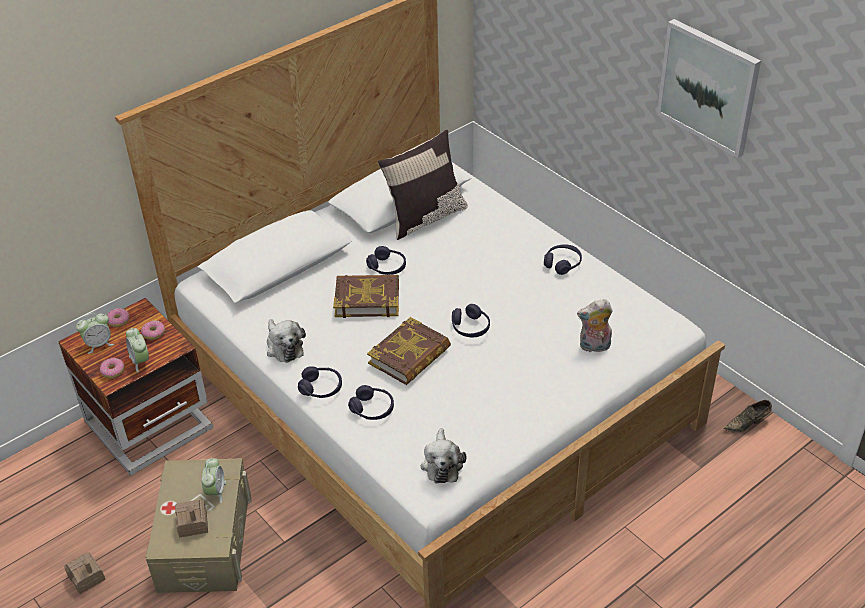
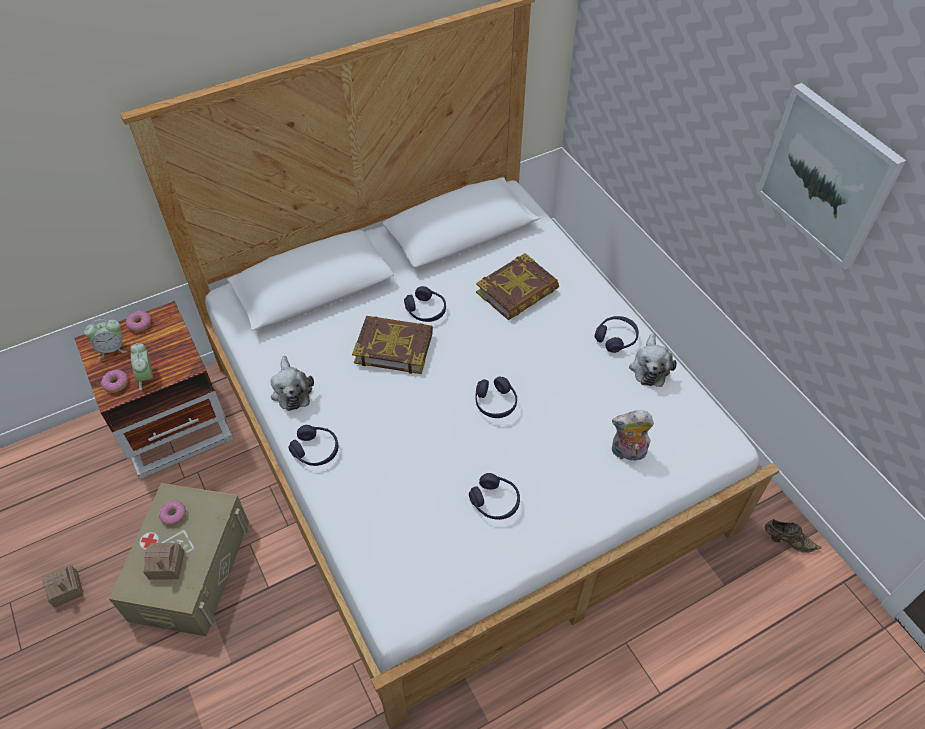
camera: 10 degrees right, 10 degrees up
(154, 333) = (170, 345): donut -> donut (174, 515)
(215, 491) = (200, 530): alarm clock -> none
(372, 409) = (363, 488): purple headphones -> purple headphones (495, 501)
(410, 356) = (420, 428): book -> book (517, 292)
(425, 218) = (481, 256): pillow -> none
(442, 463) = (420, 577): plush toy -> plush toy (649, 367)
(747, 424) = (787, 541): brown shoe -> brown shoe turned 150 degrees counterclockwise

